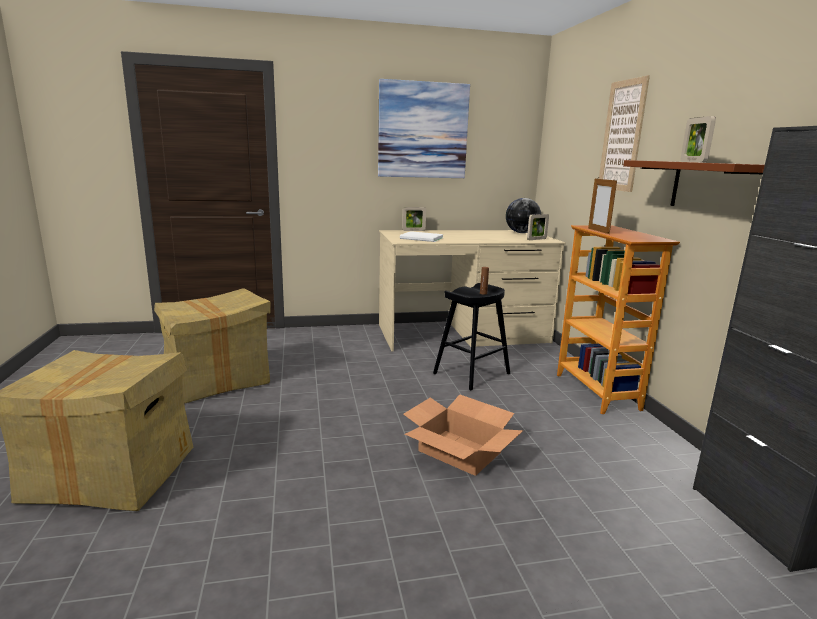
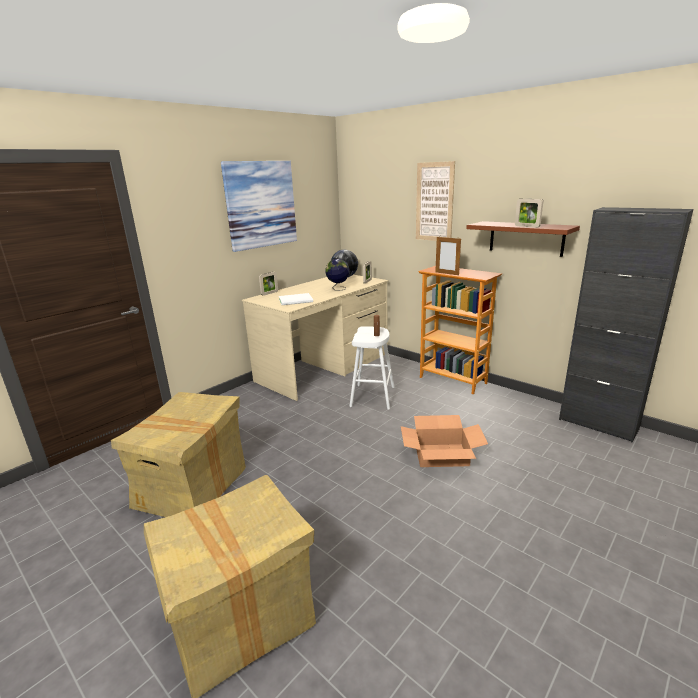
camera: 35 degrees left, 5 degrees up
(472, 373) = (372, 396): black stool -> white stool
(486, 239) = (338, 289): none -> globe

